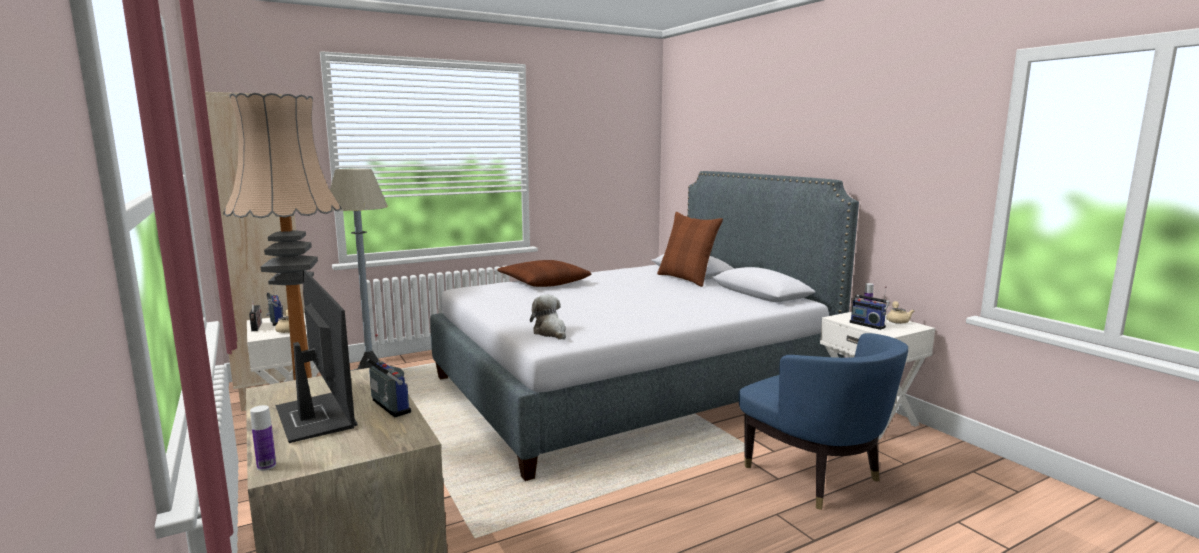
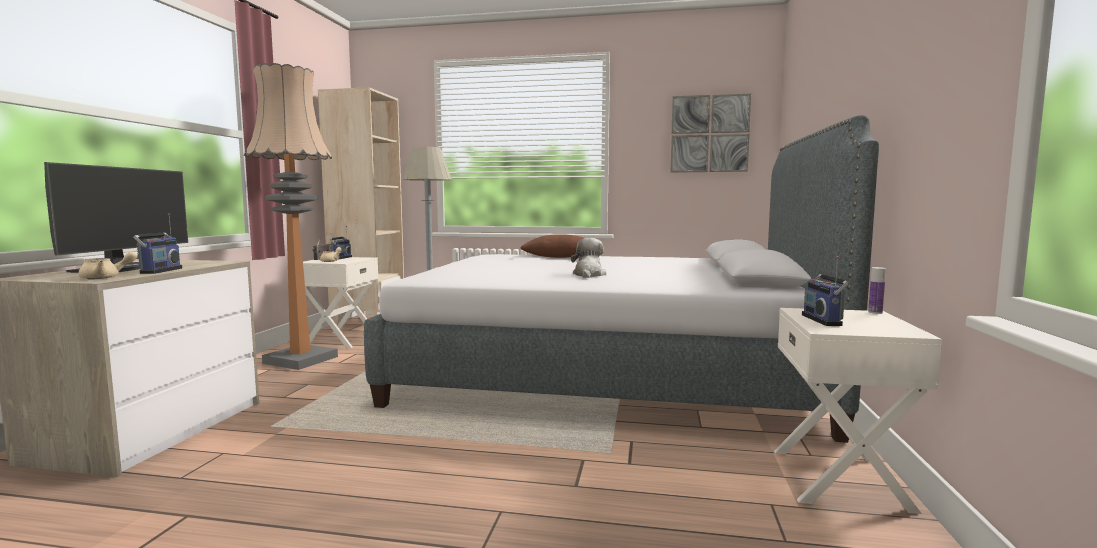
camera: 40 degrees right, 5 degrees down
(266, 466) = (24, 276): bottle -> none
(550, 332) = (442, 275): plush toy -> plush toy (588, 275)
(611, 149) = (709, 134): none -> picture
(686, 279) = (707, 266): brown pillow -> none
(813, 475) = (624, 499): blue armchair -> none
(897, 320) = (894, 324): beige teapot -> beige teapot (106, 277)

